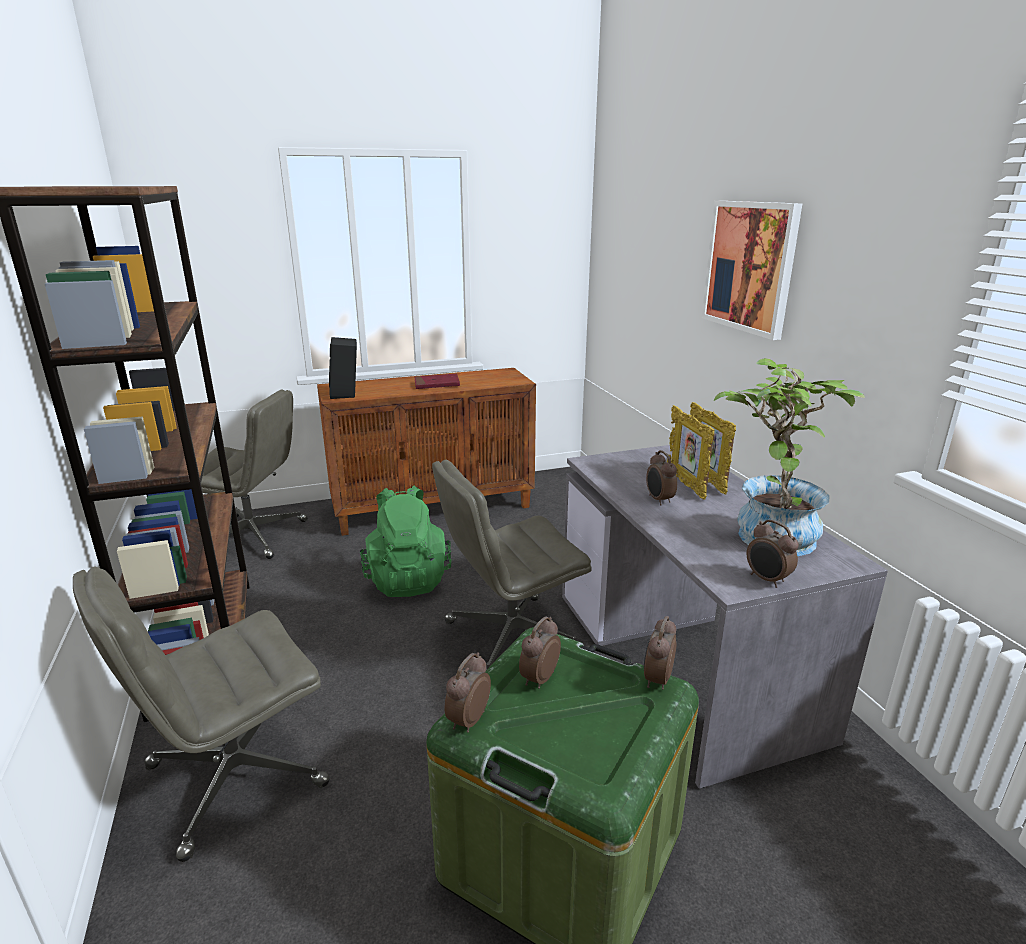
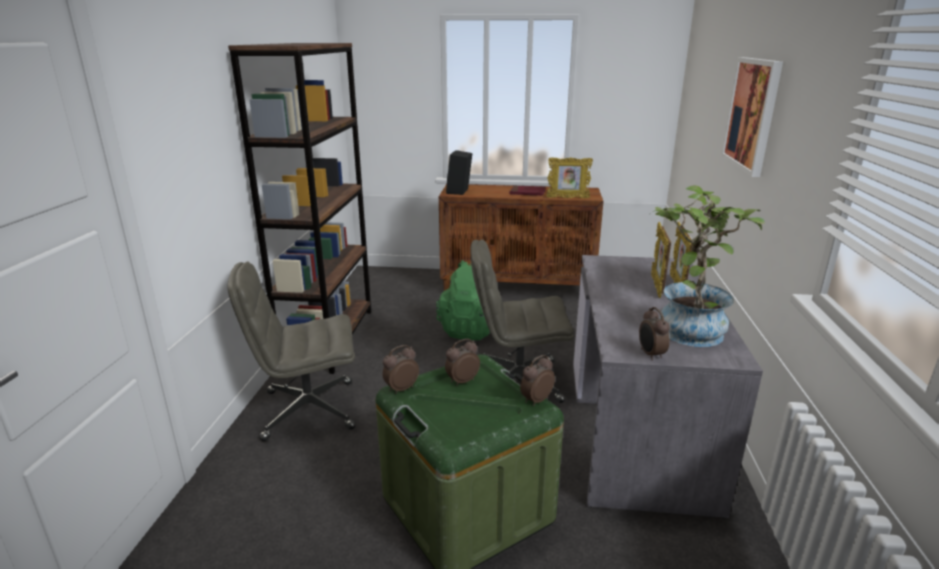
camera: 25 degrees right, 0 degrees up
(253, 536) = (389, 283): grey office chair -> none
(491, 385) = (567, 198): none -> picture frame
(659, 500) = (623, 292): alarm clock -> none

